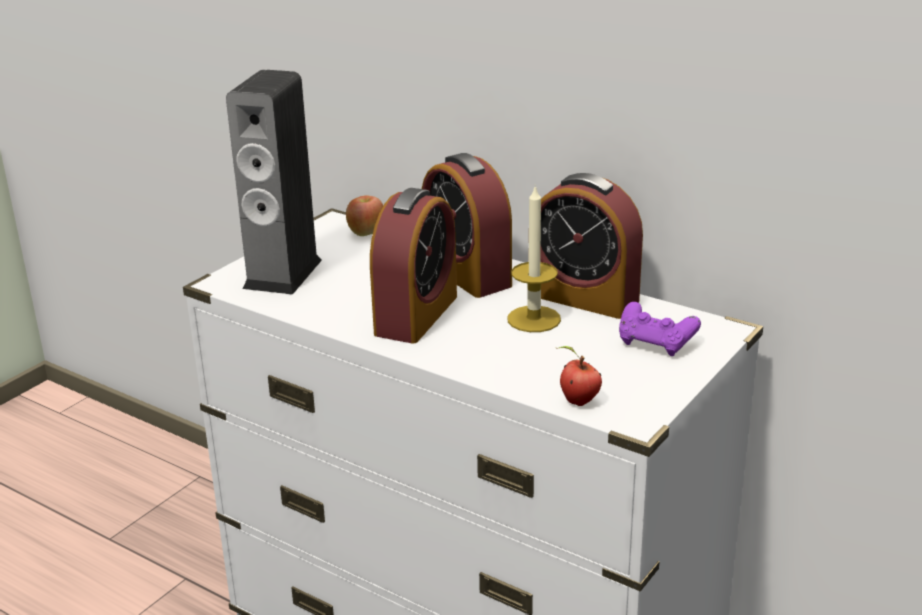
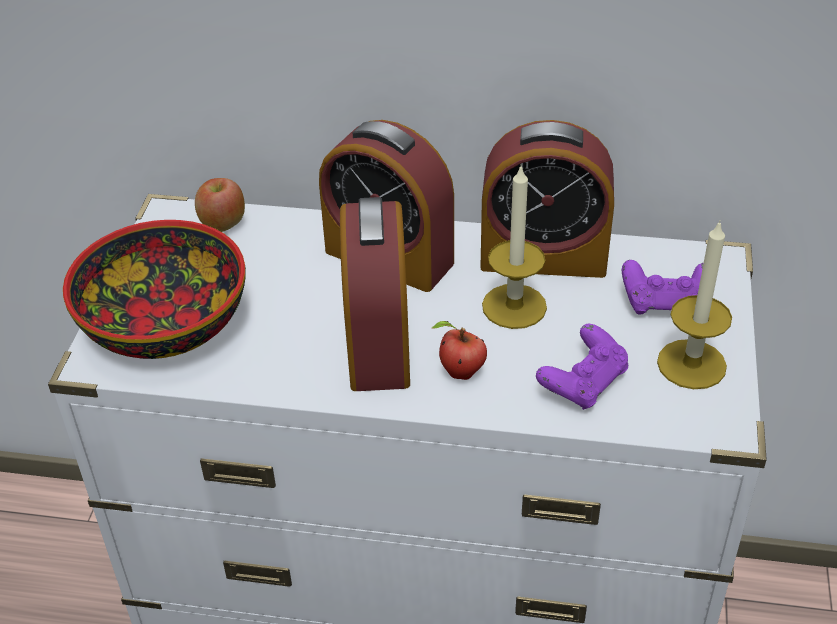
camera: 25 degrees left, 15 degrees up
(283, 274) = (166, 322): speaker -> bowl
(546, 371) = (583, 383): none -> purple game controller
(577, 401) = (648, 418): apple -> apple (460, 373)
(642, 381) = (691, 364): none -> candle

